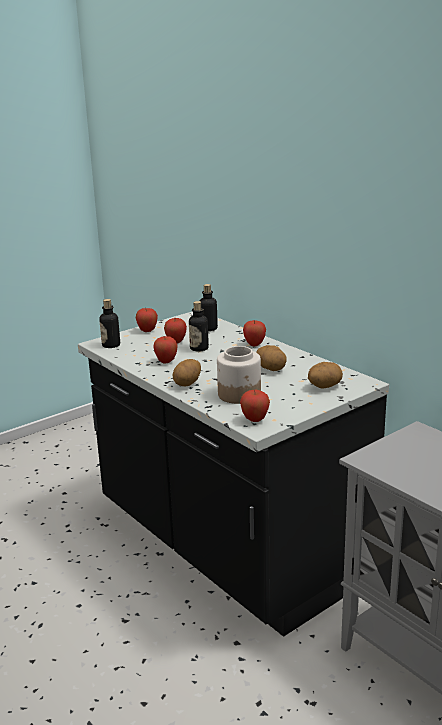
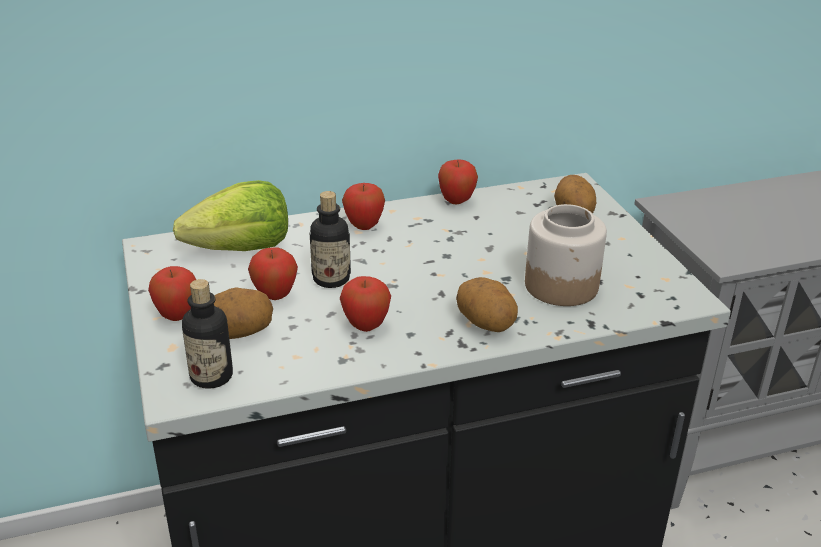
camera: 70 degrees left, 10 degrees up
(208, 328) = (242, 249): bottle -> lettuce
(255, 420) = (662, 294): apple -> apple (456, 201)
(271, 369) = (478, 237): potato -> potato (240, 333)

